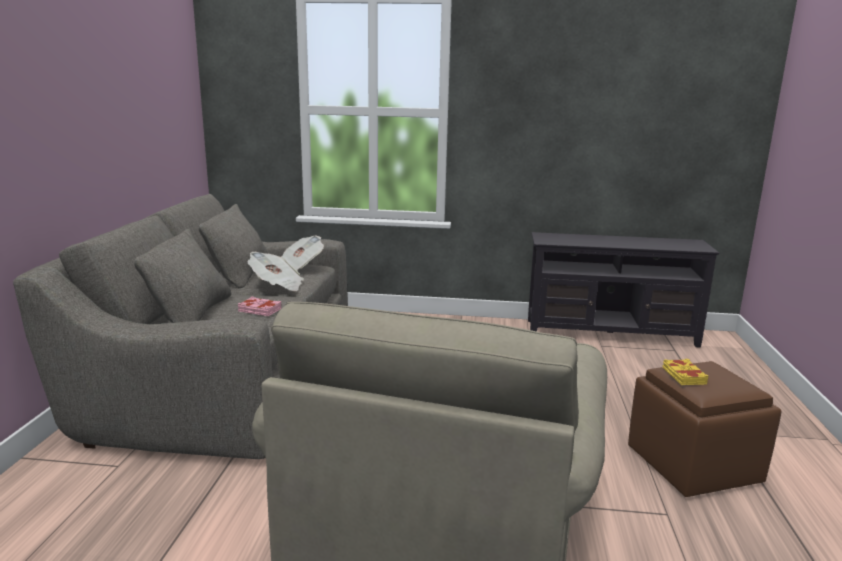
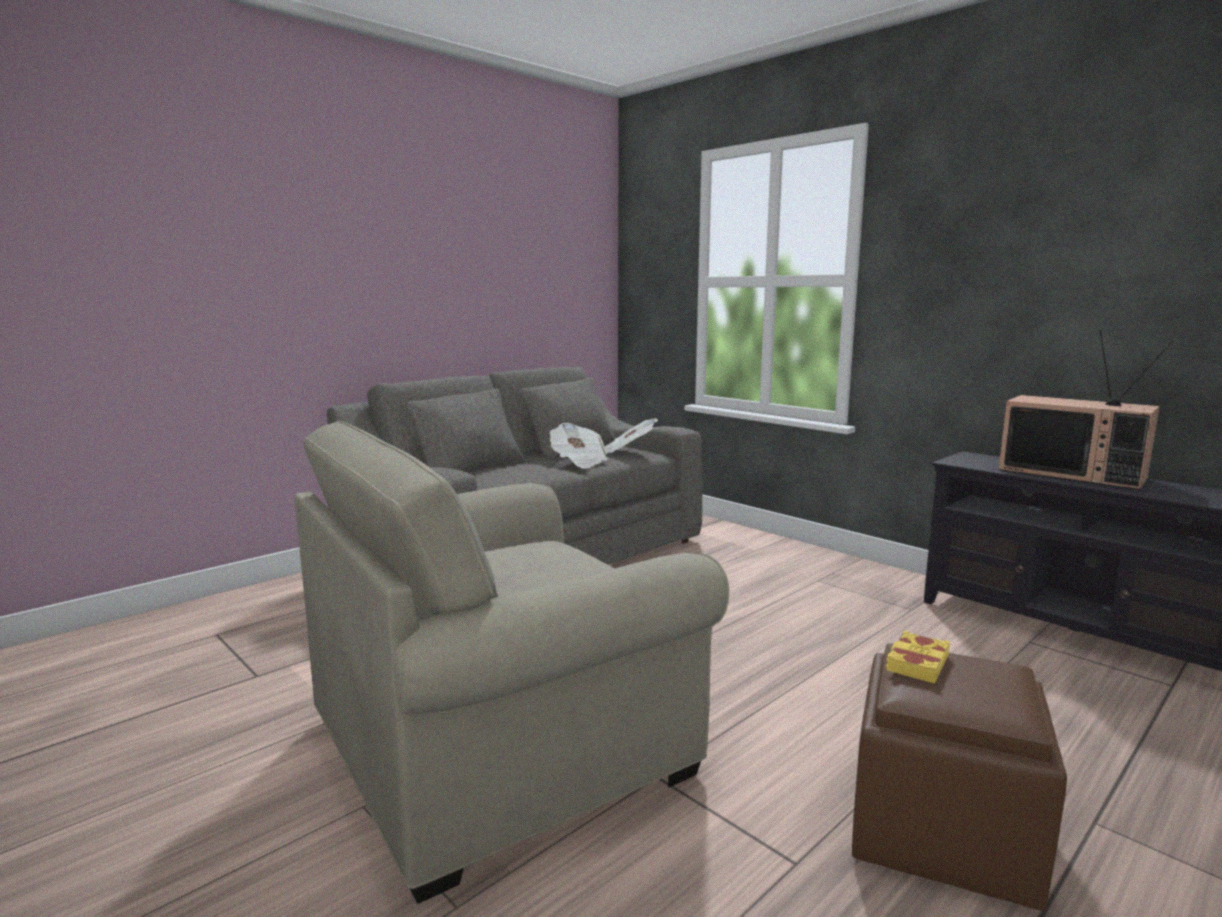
camera: 40 degrees right, 5 degrees down
(259, 310) = (516, 475): pink book -> none
(607, 240) = (1074, 474): none -> television

